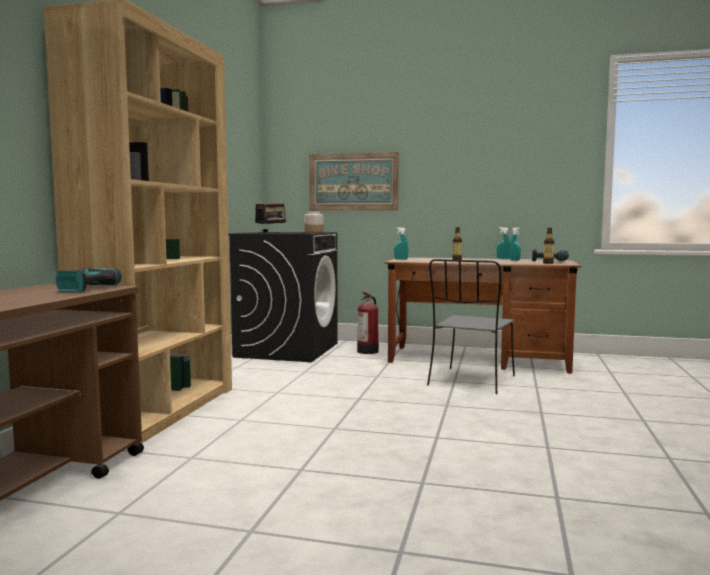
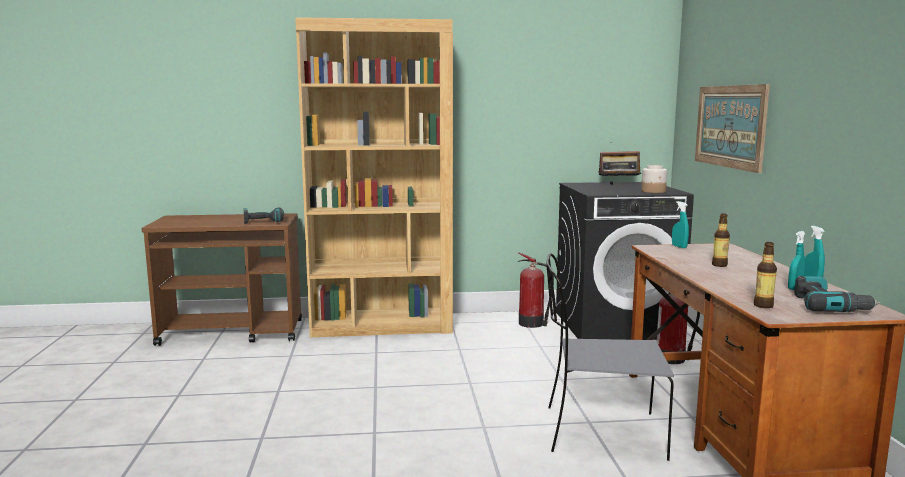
camera: 70 degrees right, 5 degrees up
(249, 366) = (532, 323): none -> fire extinguisher

